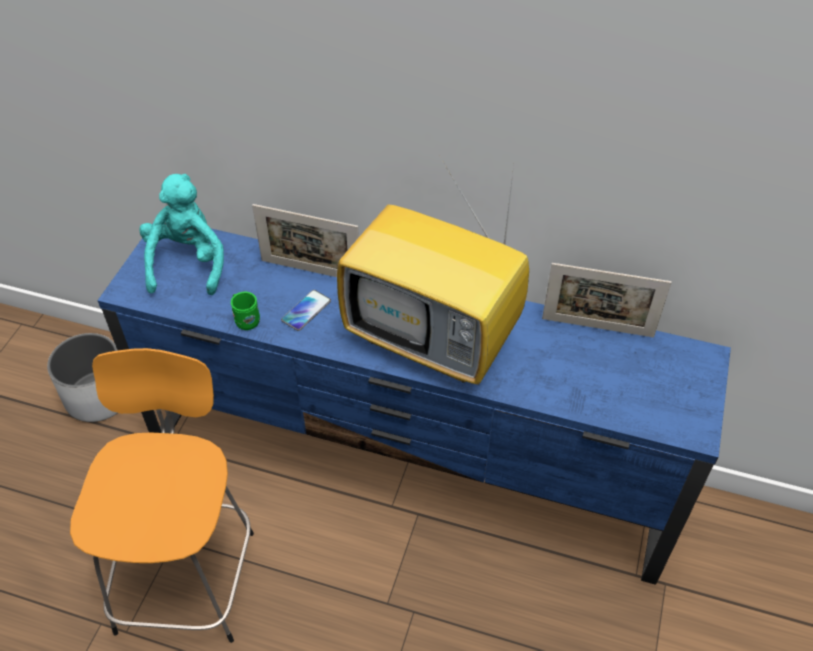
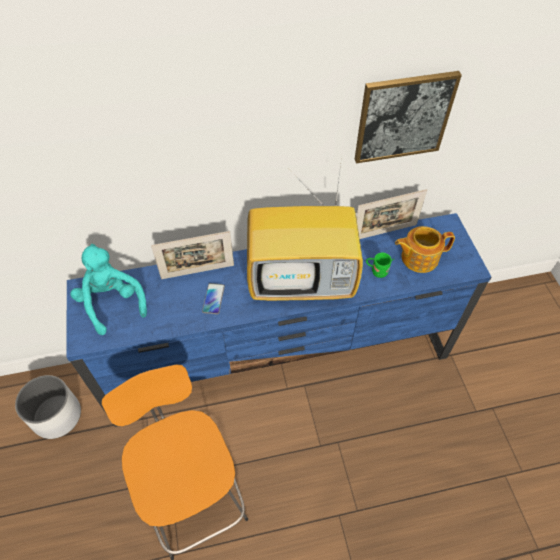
camera: 30 degrees left, 5 degrees up
(245, 320) = (179, 323): green mug -> green mug (377, 271)
(622, 382) = (418, 257): none -> teapot
(642, 150) = (403, 117): none -> picture

